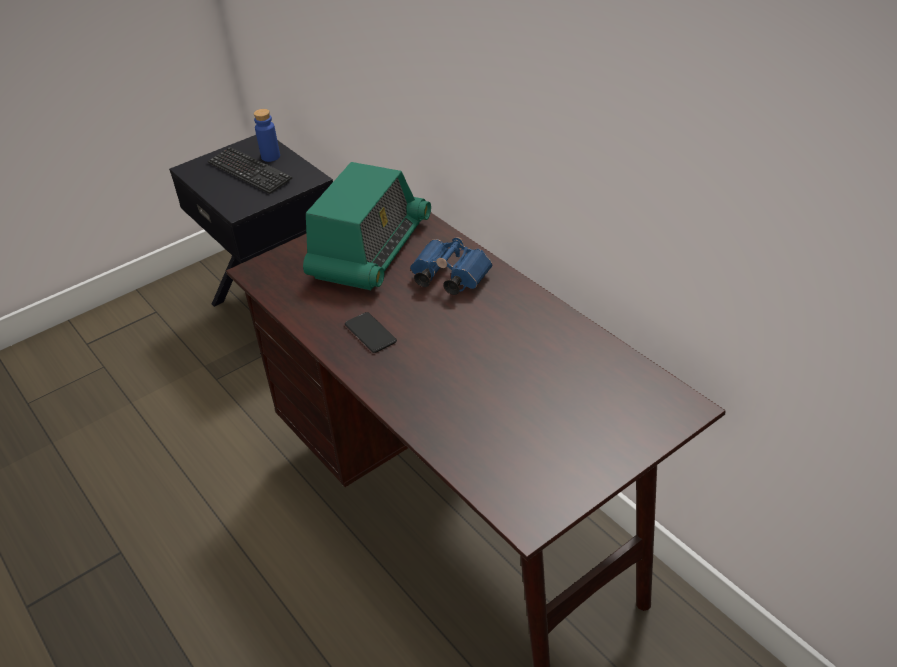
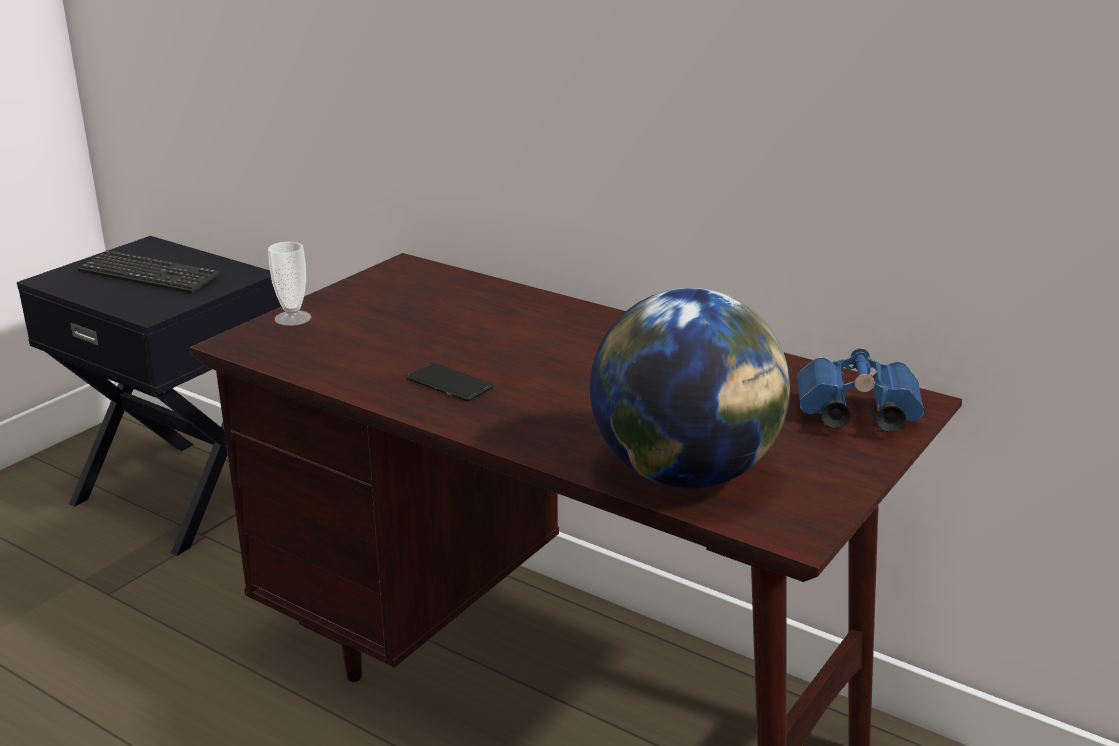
camera: 20 degrees left, 15 degrees down
(270, 157) = (173, 258): blue bottle -> none
(299, 251) = (292, 318): none -> cup
(370, 250) = (397, 307): radio -> none
(447, 278) = (524, 323): blue binoculars -> blue binoculars (853, 416)
(482, 451) = (685, 474): none -> globe

